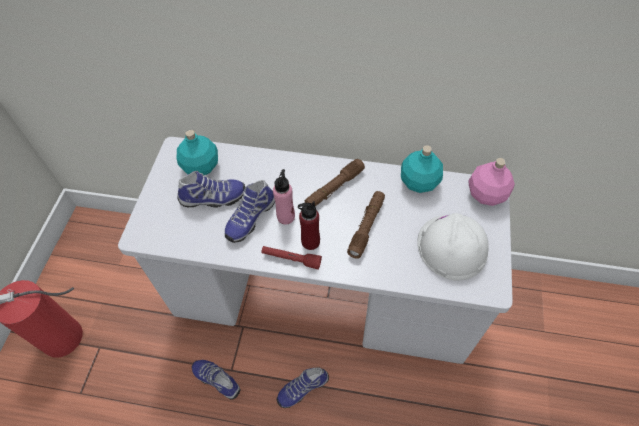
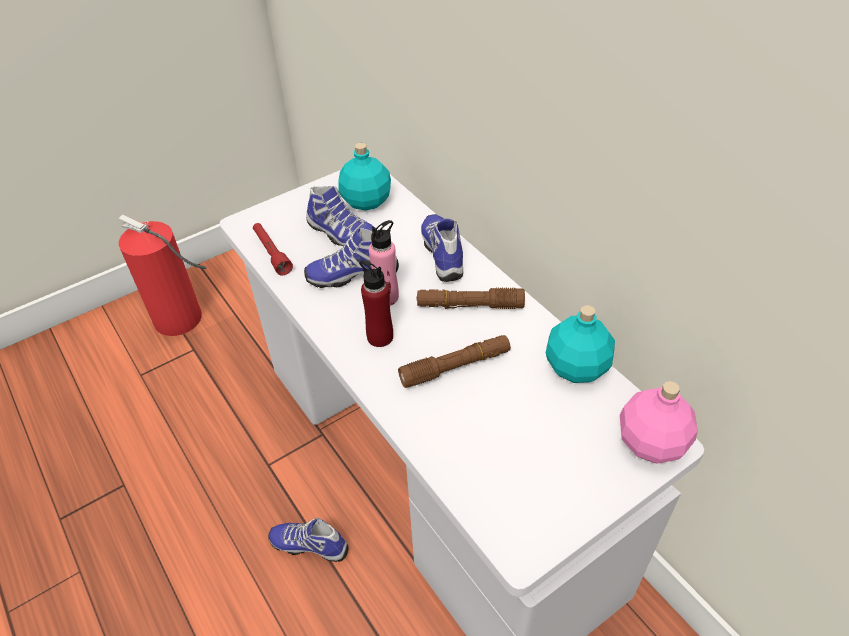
camera: 45 degrees right, 10 degrees down
(217, 379) = (248, 462): shoe -> shoe (444, 254)
(291, 259) = (341, 338): red flashlight -> red flashlight (271, 253)
(451, 247) = (528, 462): white hard hat -> none

